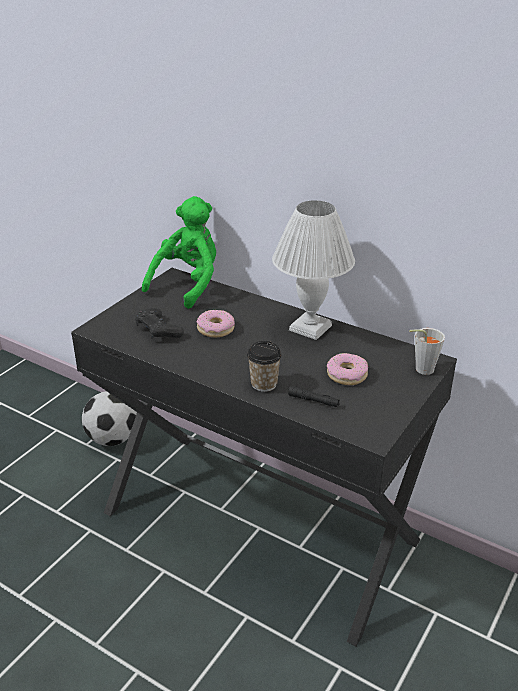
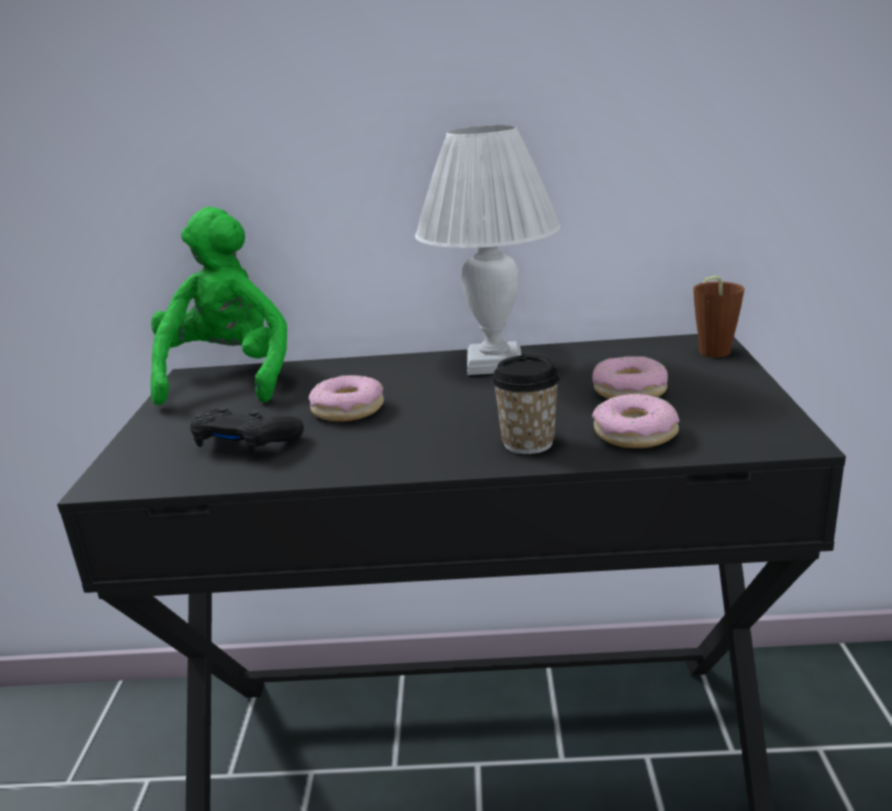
camera: 30 degrees left, 10 degrees down
(112, 439) = (115, 749): football -> none
(313, 400) = (635, 433): black flashlight -> donut
(420, 369) = (710, 354): grey cup -> brown cup

